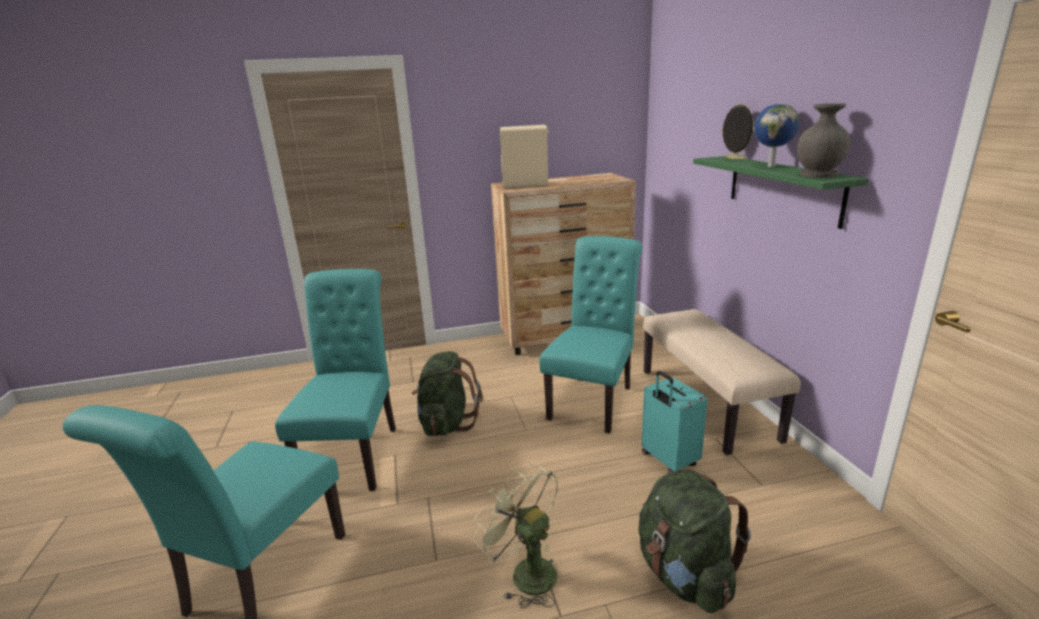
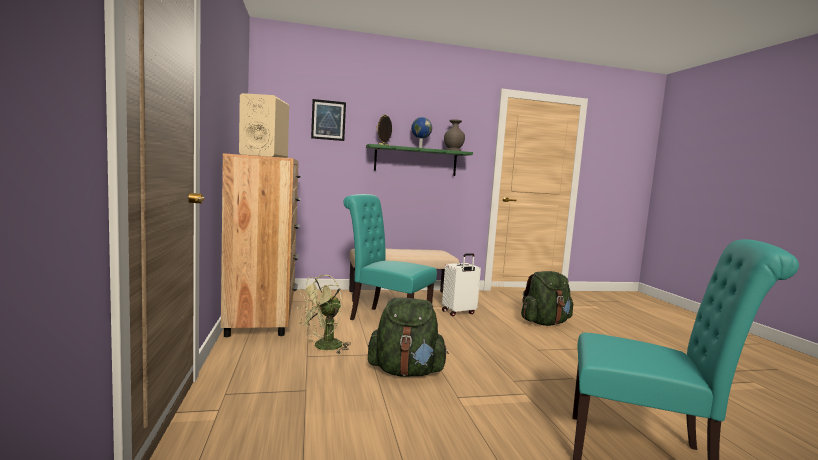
camera: 90 degrees left, 15 degrees down
(355, 453) = (456, 420): turquoise chair -> none
(525, 572) = (565, 353): green fan -> green fan (323, 347)
(668, 460) = (459, 312): turquoise suitcase -> white suitcase
(696, 118) = (328, 120): none -> picture

